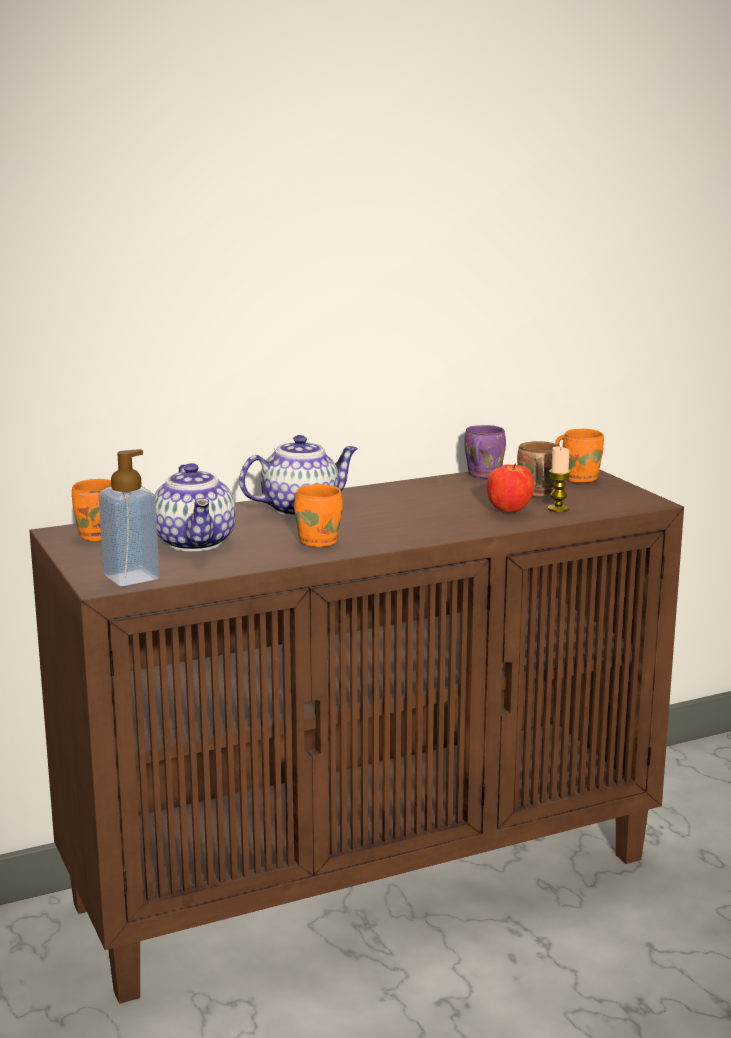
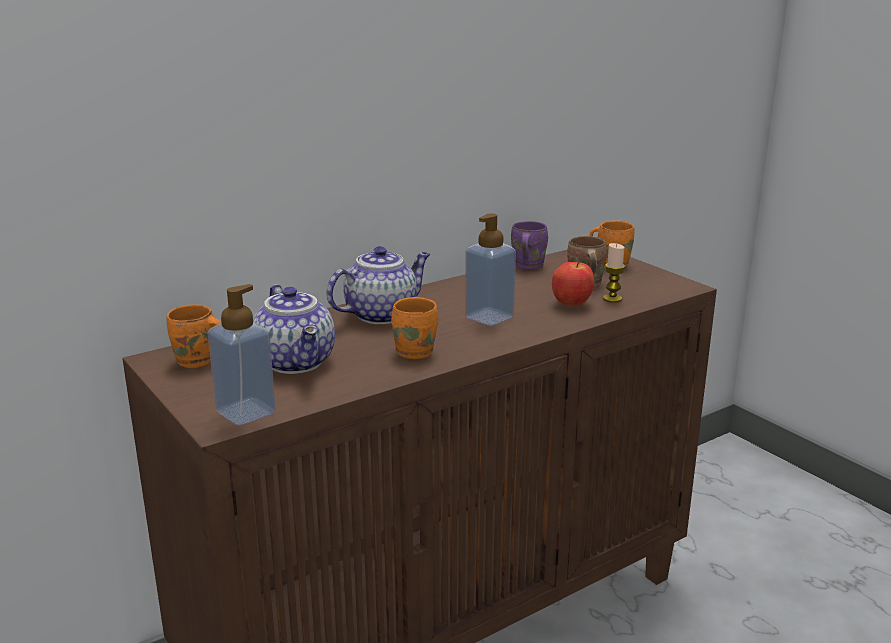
camera: 10 degrees left, 5 degrees up
(413, 517) = (489, 317): none -> soap dispenser

